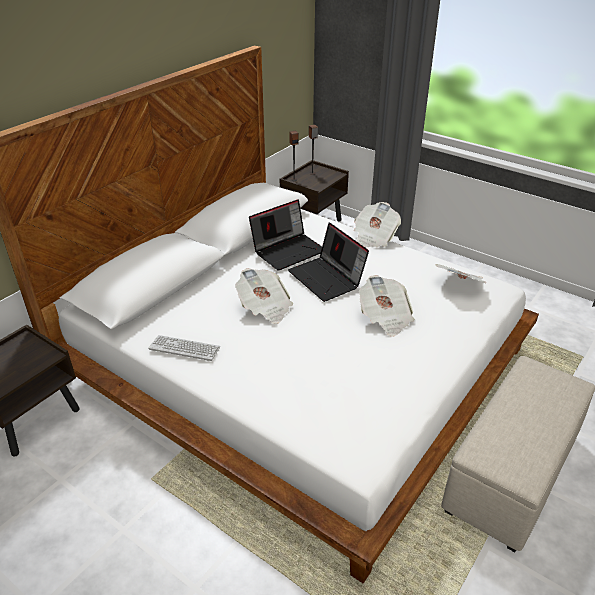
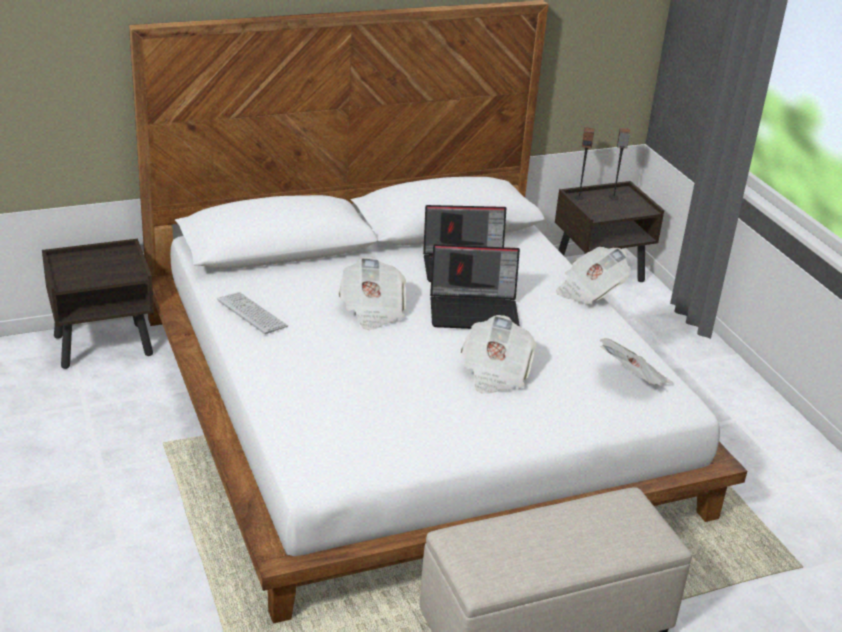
camera: 30 degrees right, 5 degrees down
(327, 278) = (475, 310): laptop -> laptop turned 90 degrees counterclockwise

